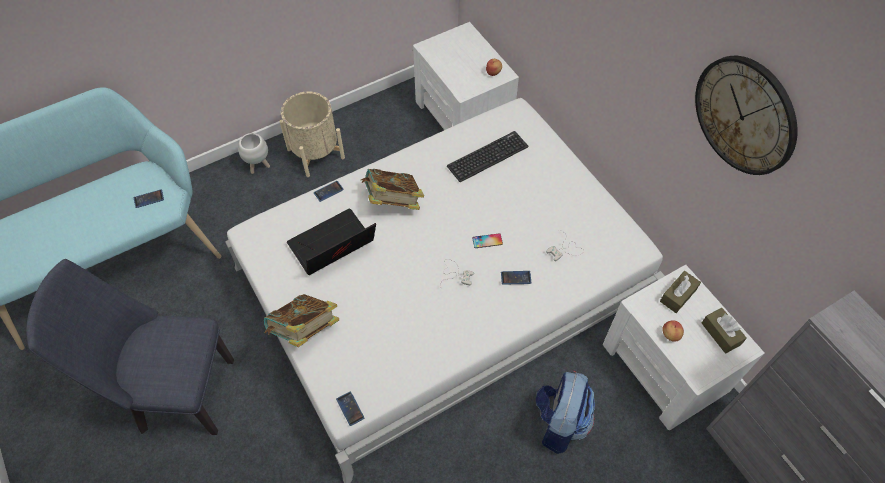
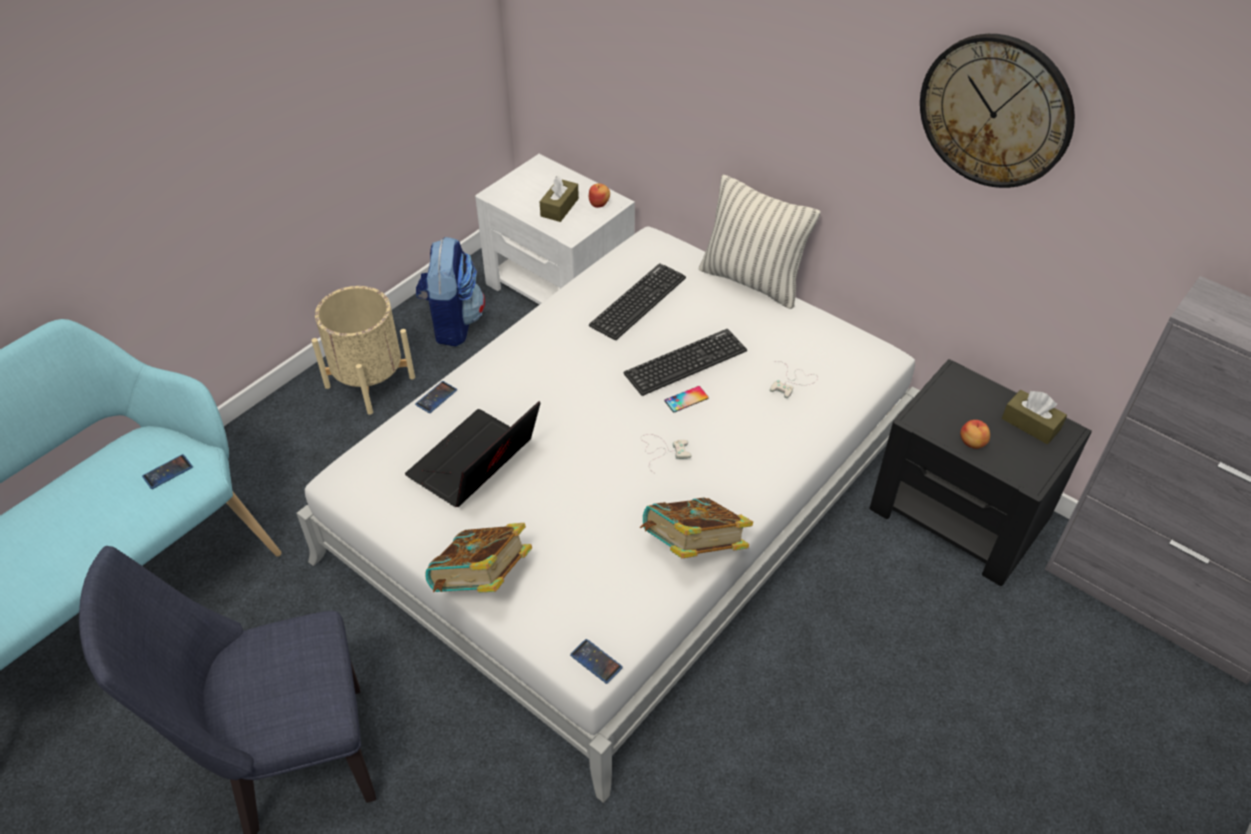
camera: 20 degrees left, 10 degrees down
(259, 166) = (290, 419): white planter -> none
(393, 201) = (535, 386): book -> book (693, 548)
(498, 213) = (685, 362): none -> keyboard
(516, 278) = (745, 432): phone -> none
(559, 422) = (860, 621): backpack -> backpack (452, 323)
(573, 162) = (752, 281): none -> pillow
(665, 368) = (960, 513): white nightstand -> black nightstand
(678, 295) = (958, 396): brown tissue box -> brown tissue box (559, 207)

